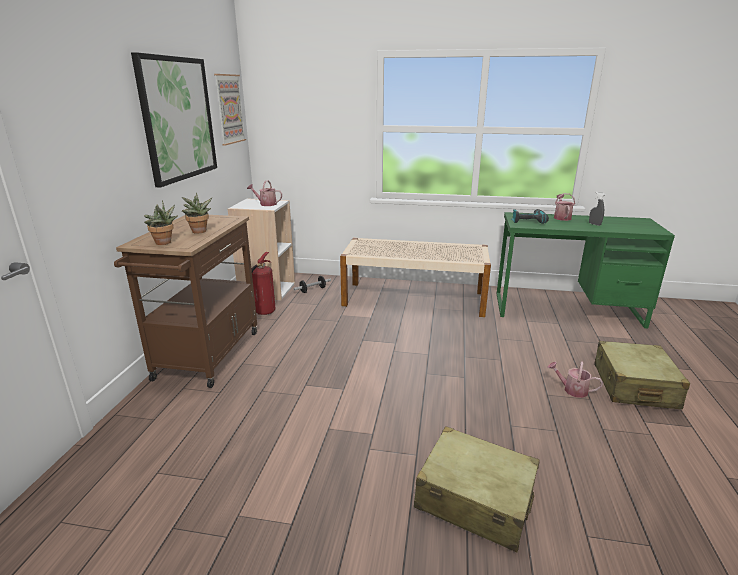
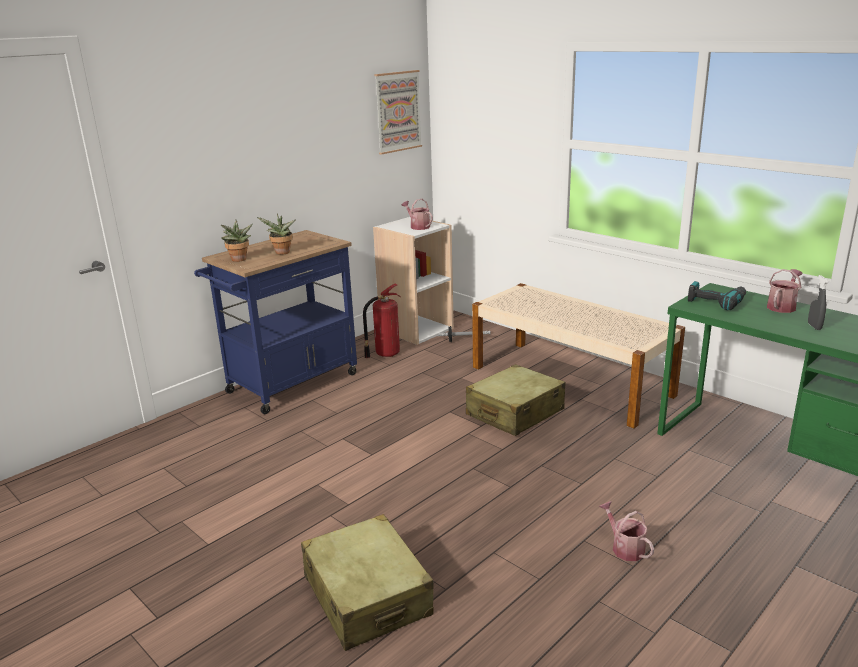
camera: 35 degrees right, 0 degrees up
(178, 119) = (308, 130): picture -> none
(206, 357) = (289, 385): brown cart -> blue cart
(634, 386) = (723, 577): beige suitcase -> beige suitcase (514, 413)

